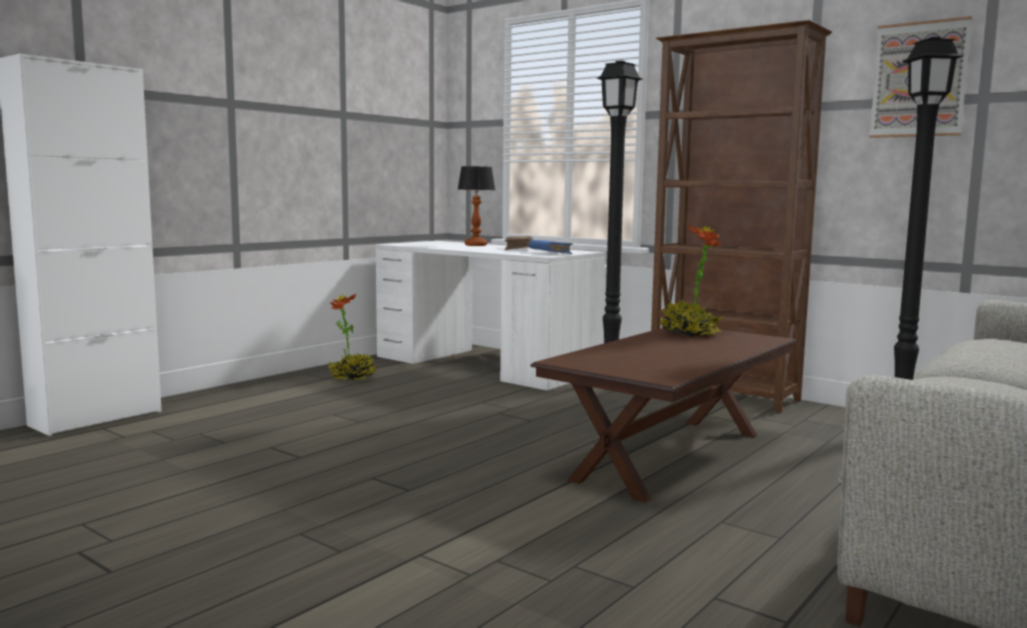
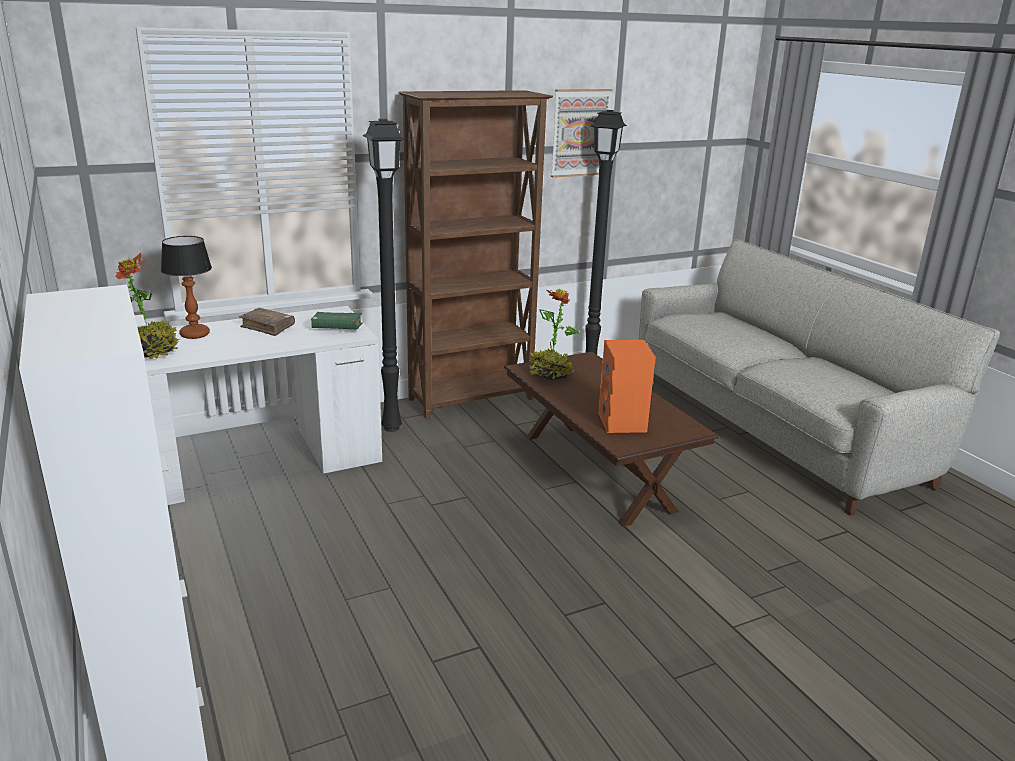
camera: 65 degrees left, 15 degrees up
(352, 378) = (201, 555): potted plant -> potted plant (152, 353)
(550, 253) = (337, 328): blue book -> green book
(622, 358) = (623, 422): none -> orange speaker

